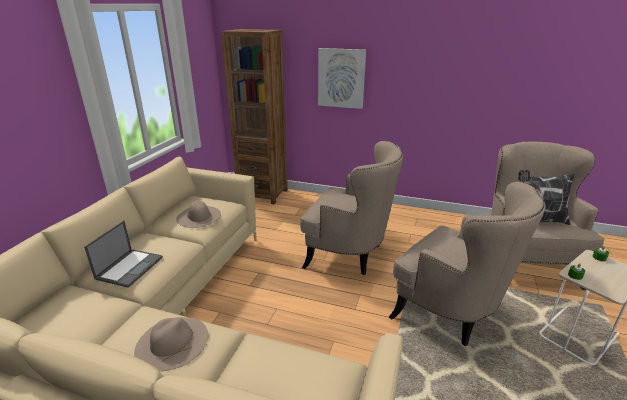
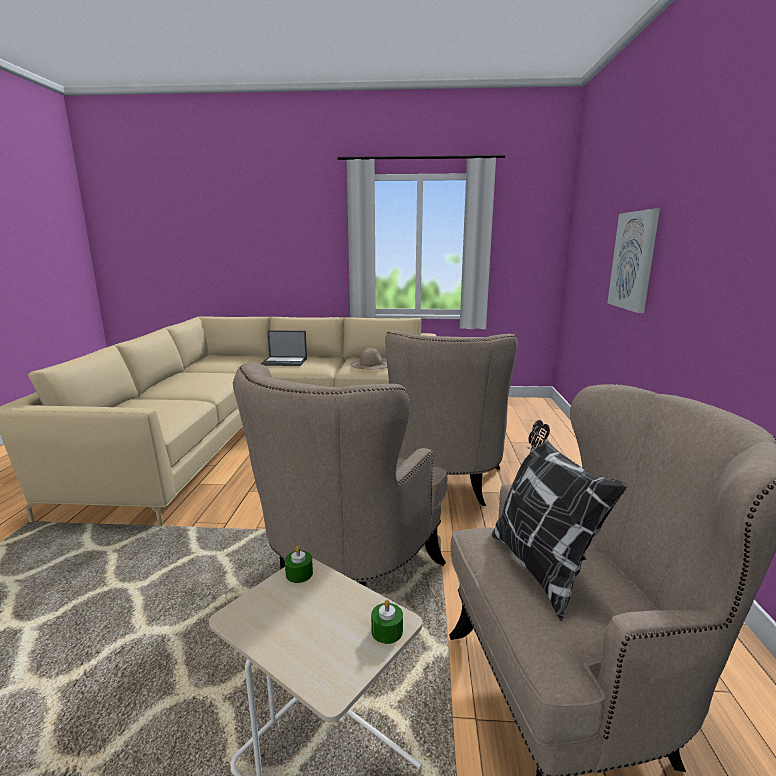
camera: 75 degrees right, 10 degrees down
(172, 342) = (200, 382): beige hat -> none
(263, 194) = (540, 417): brown bookcase -> none

